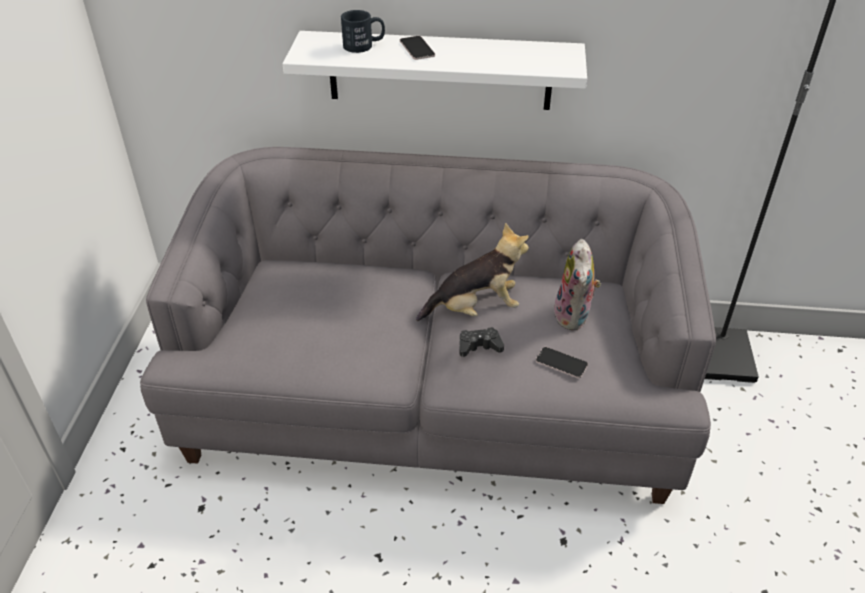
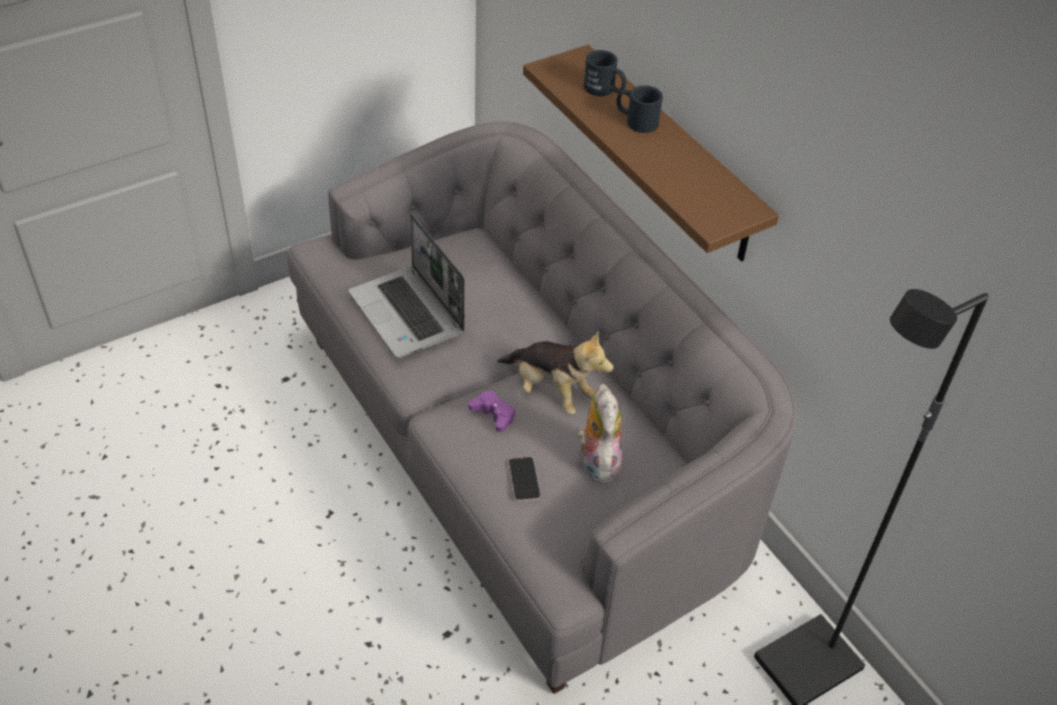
camera: 50 degrees right, 5 degrees up
(321, 340) = (408, 314): none -> laptop
(417, 48) = (636, 120): phone -> black mug
(440, 70) = (671, 156): white shelf -> brown shelf
(479, 346) = (493, 414): black game controller -> purple game controller
(574, 317) = (596, 462): plush toy -> plush toy turned 120 degrees clockwise

